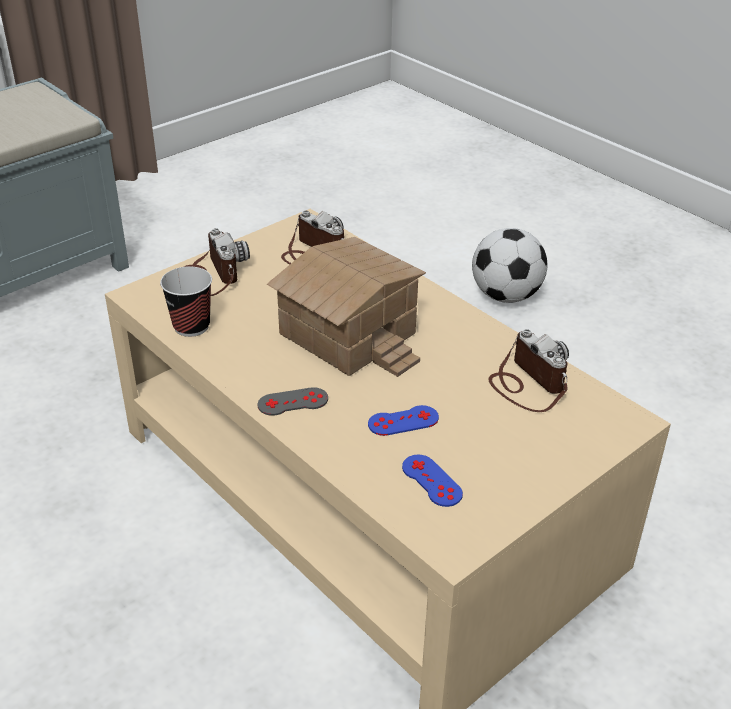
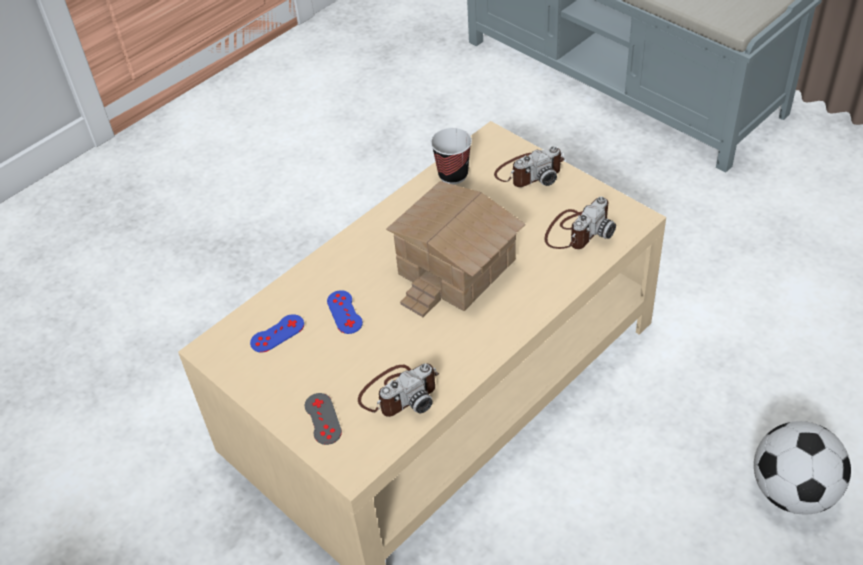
camera: 90 degrees right, 10 degrees up
(293, 402) = (364, 246): grey game controller -> grey game controller (323, 419)

